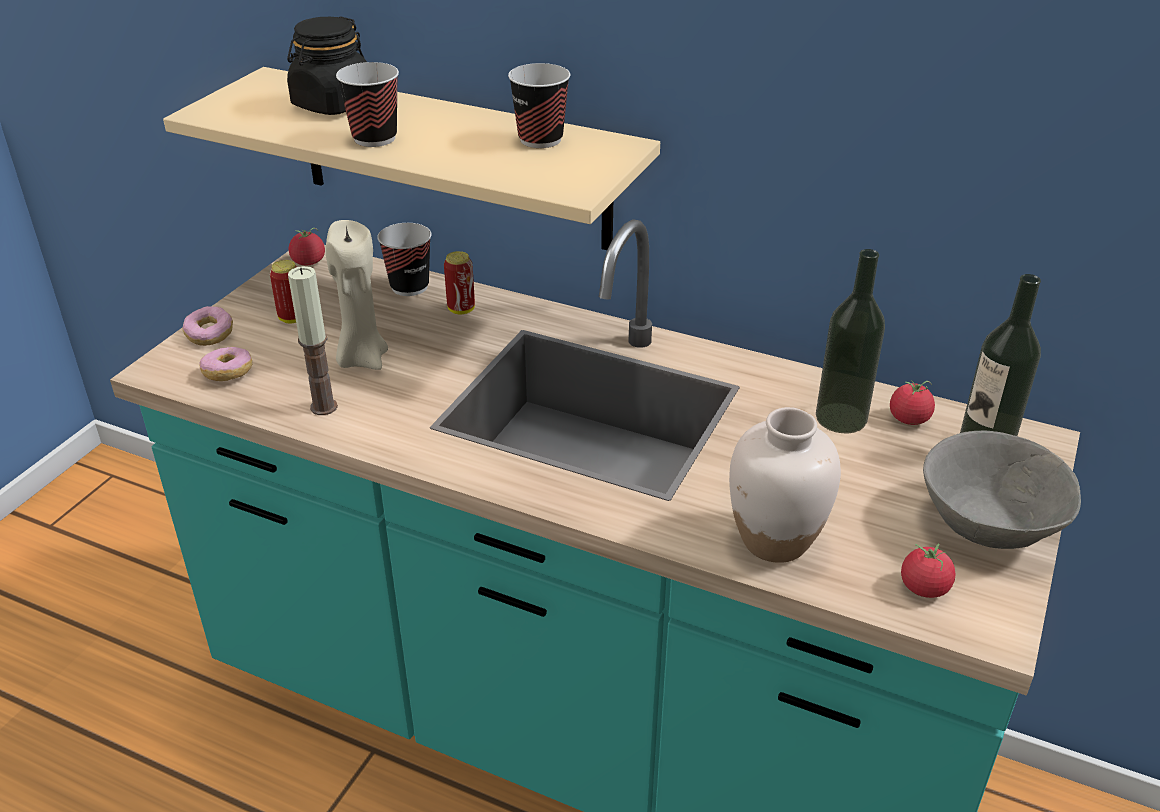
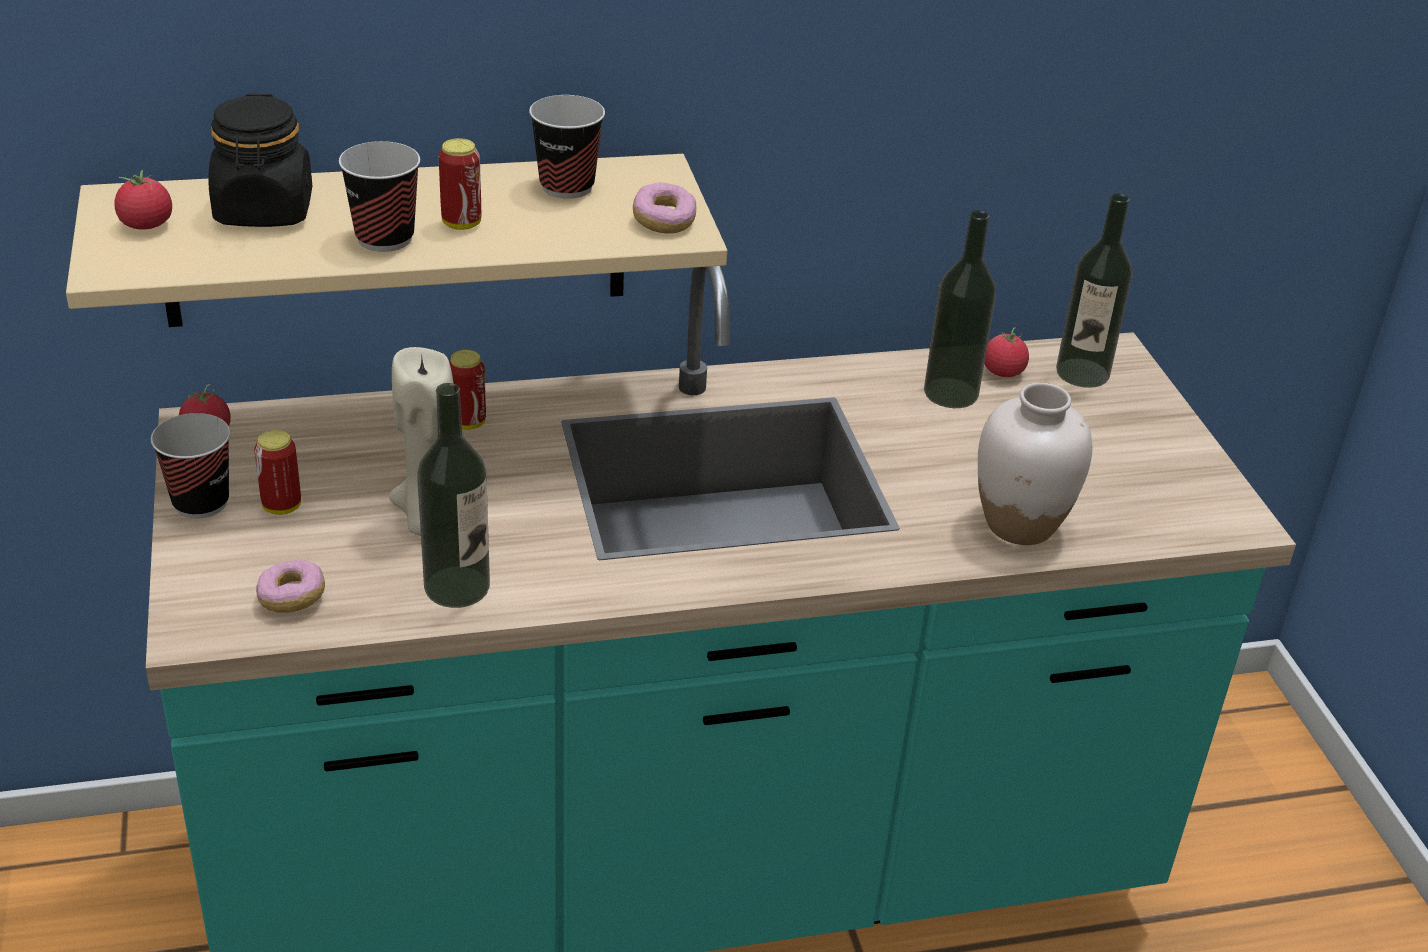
camera: 40 degrees left, 0 degrees up
(210, 335) = (204, 566): donut -> donut (664, 222)
(323, 407) = (457, 587): candle -> bottle
(409, 287) = (374, 418): cup -> cup (201, 502)
(435, 143) = (461, 224): none -> can
(924, 588) = (1163, 512): tomato -> tomato (146, 225)
(986, 525) = (1151, 440): grey bowl -> none

